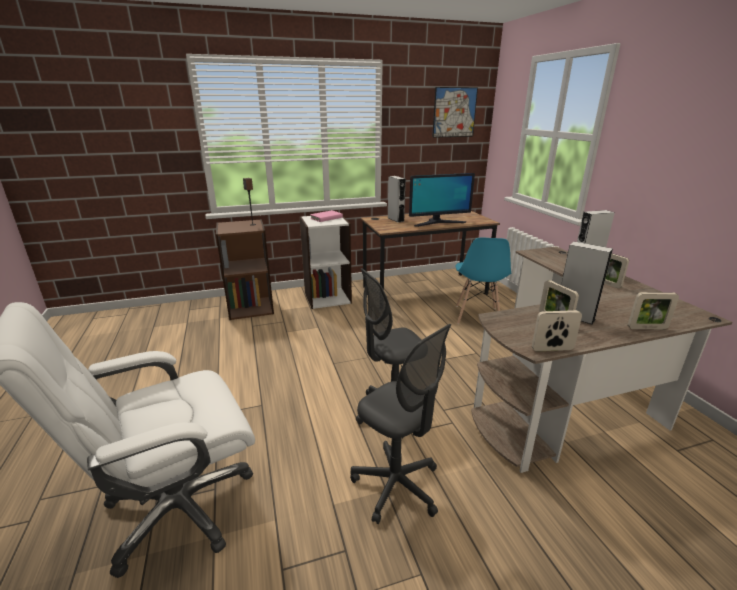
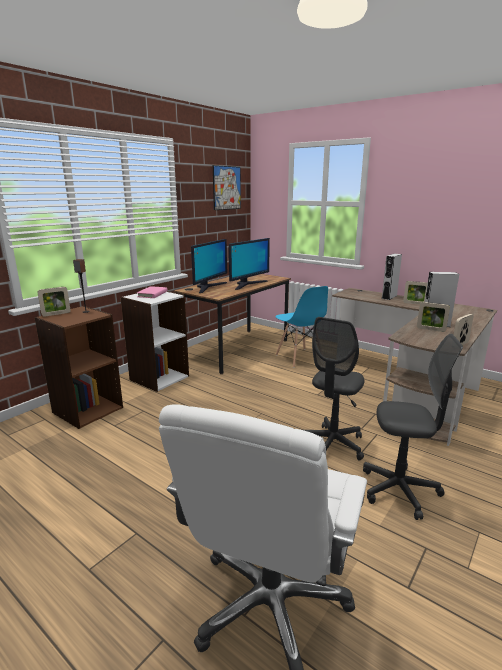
camera: 35 degrees left, 5 degrees down
(395, 219) = (208, 287): grey speaker -> monitor
(647, 328) = (474, 322): picture frame -> picture frame (56, 314)

